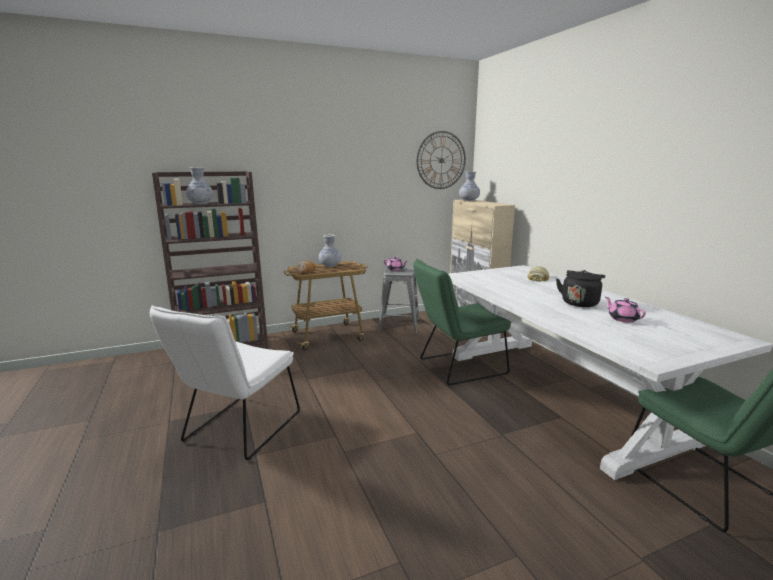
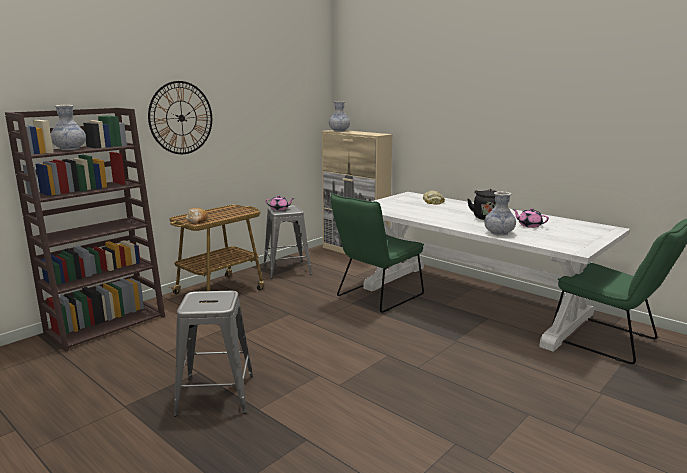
camera: 25 degrees left, 0 degrees up
(238, 430) = (216, 394): white chair -> grey stool
(330, 265) = (216, 211): vase -> vase (499, 233)
(441, 160) = (306, 90): wall clock -> wall clock (181, 118)

